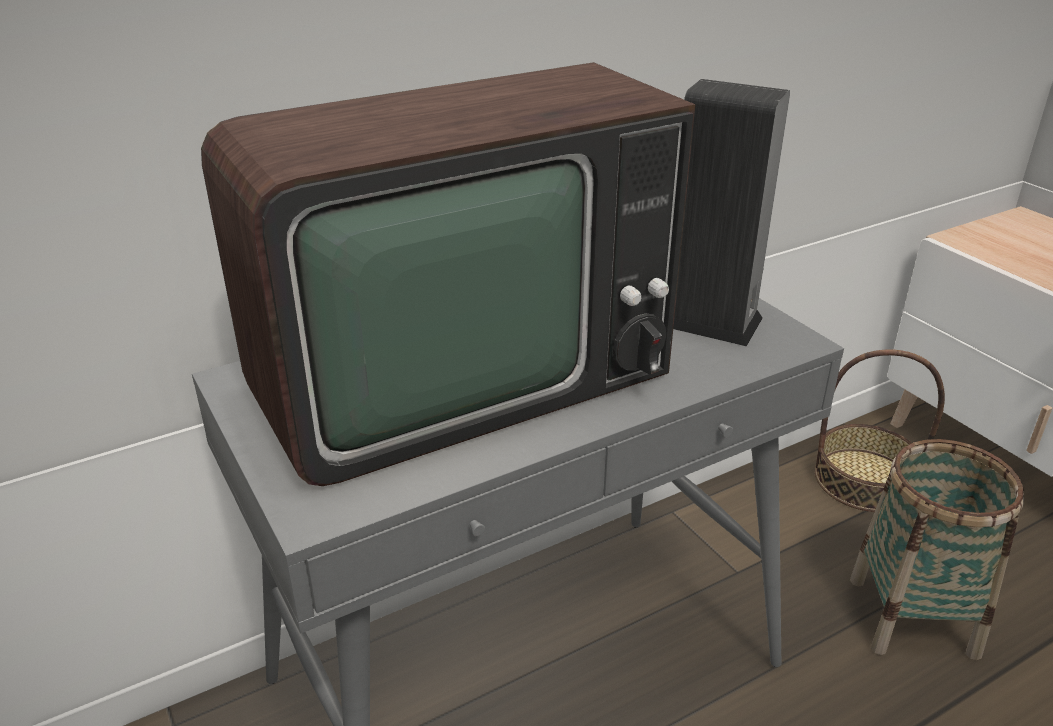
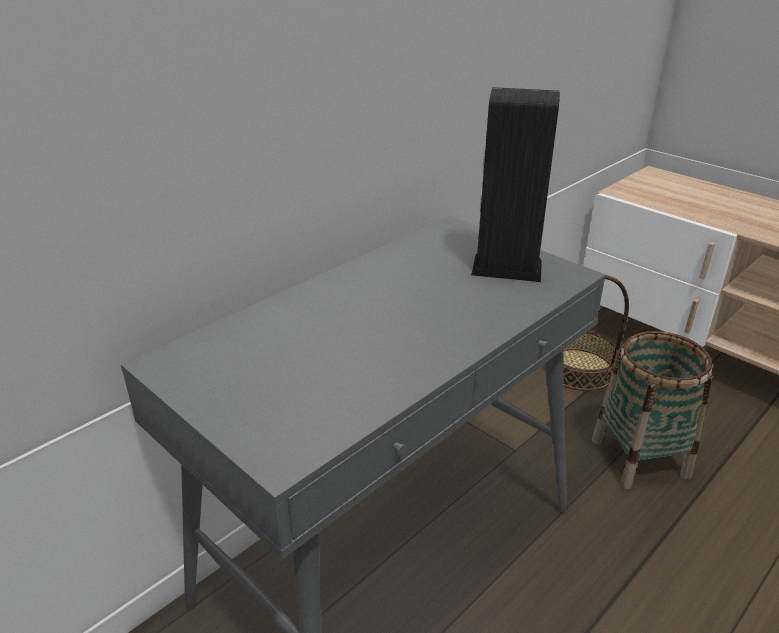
camera: 15 degrees left, 0 degrees up
(448, 376) = (335, 335): television -> none

